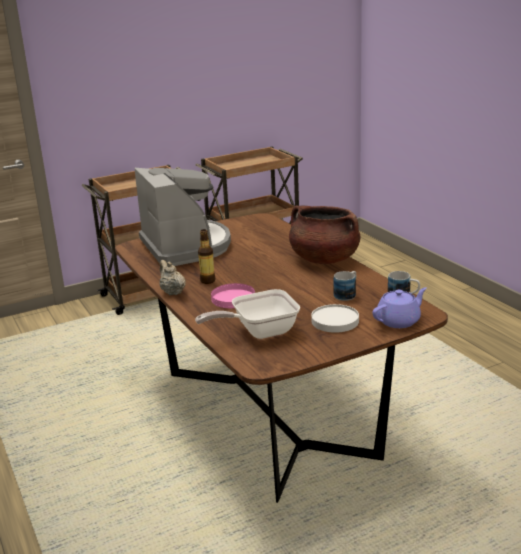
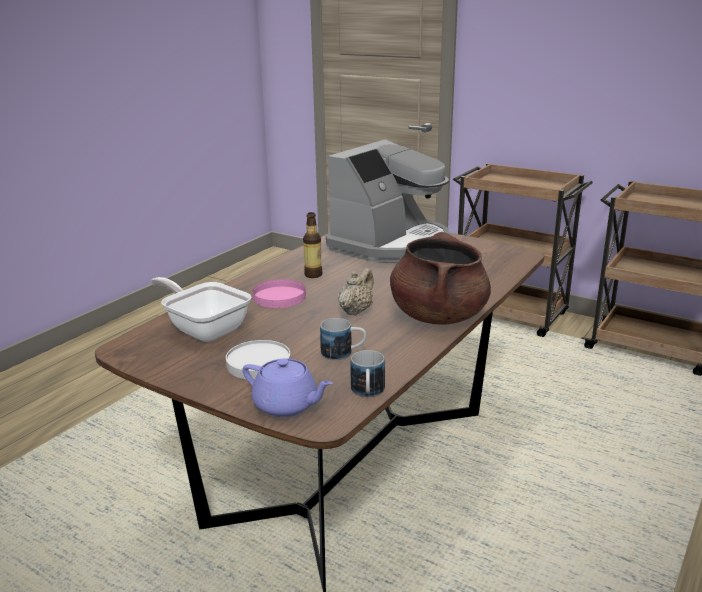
camera: 60 degrees right, 0 degrees up
(172, 292) = (272, 268): beige teapot -> beige teapot (356, 311)

